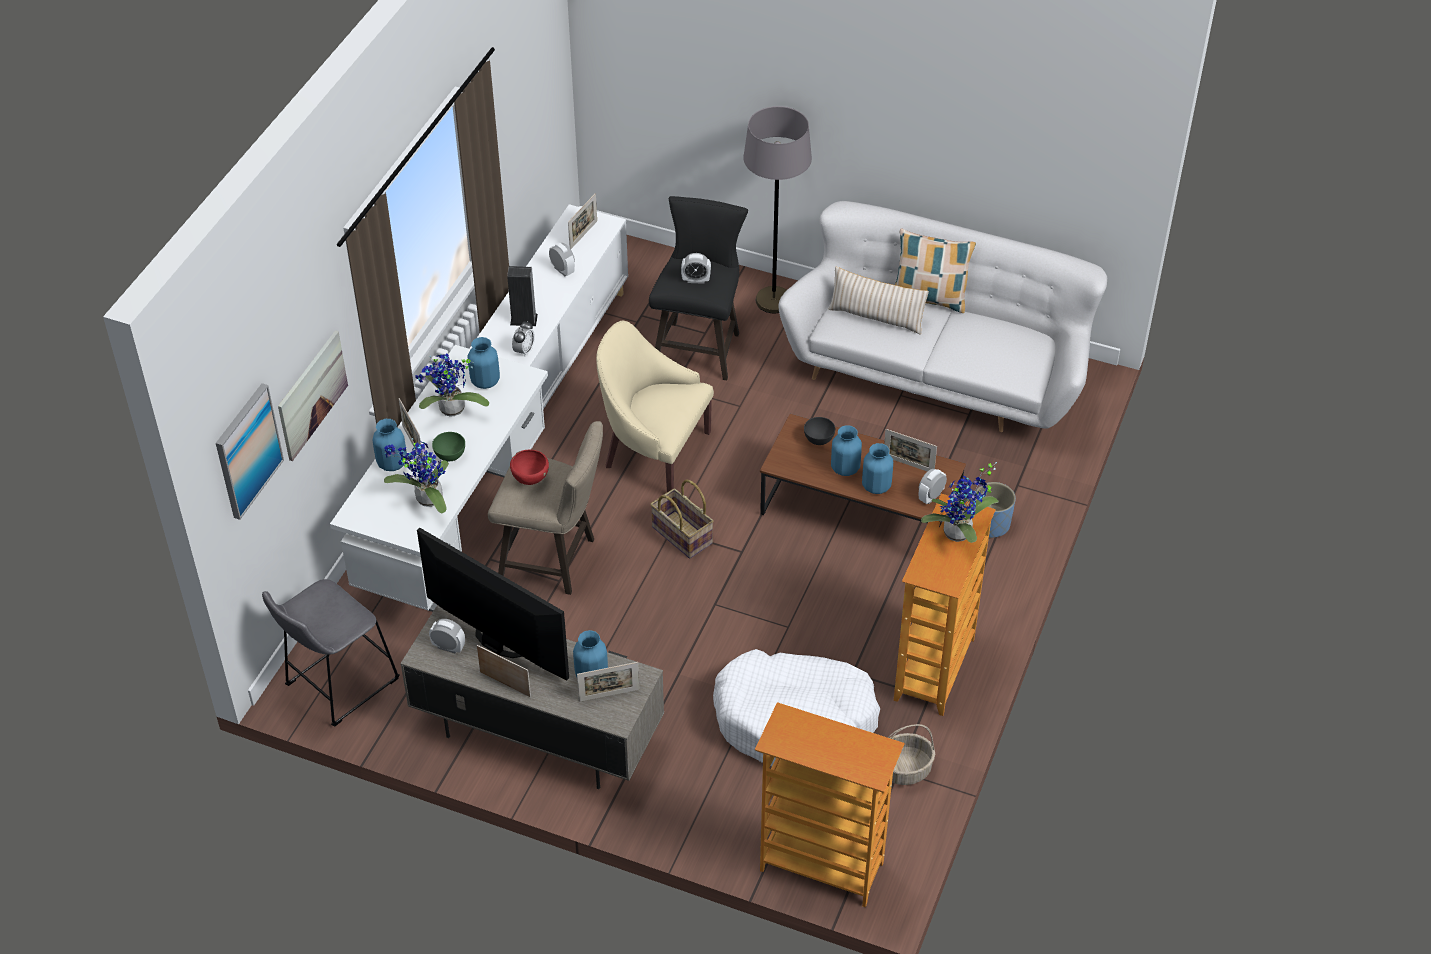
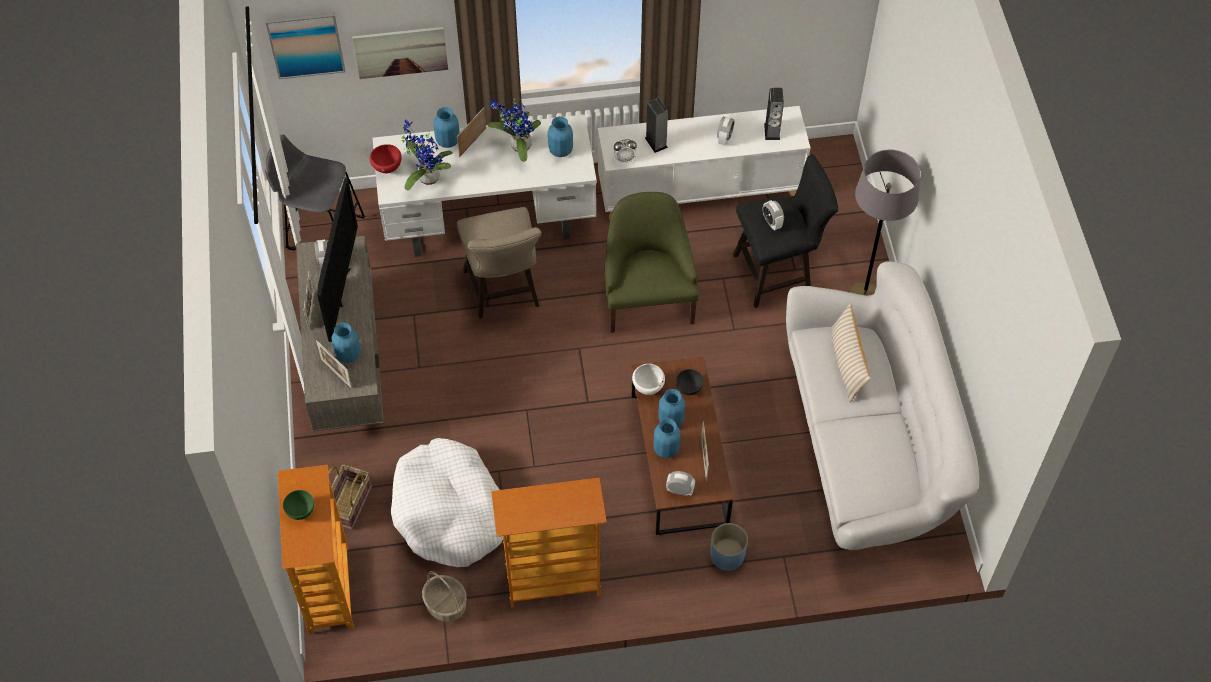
camera: 60 degrees right, 10 degrees up
(449, 455) = (476, 168): green bowl -> green bowl (300, 511)
(530, 480) = (496, 227): red bowl -> red bowl (387, 168)
(583, 235) = (772, 131): picture frame -> speaker
(654, 452) = (647, 299): beige armchair -> green armchair
(681, 535) = (578, 356): basket -> basket (349, 504)
(796, 468) = (648, 388): none -> white bowl
(929, 298) = (898, 390): pillow -> none
(959, 535) = (562, 509): potted plant -> none

